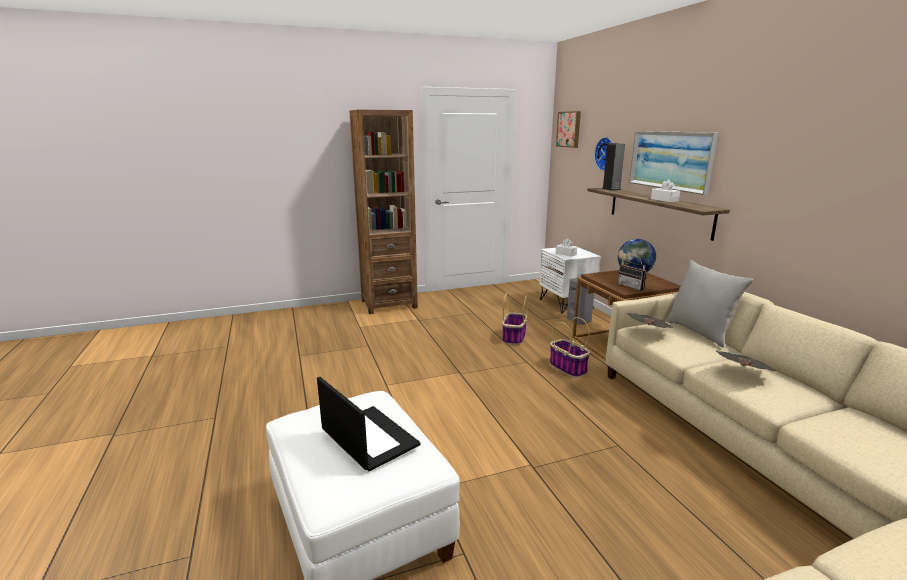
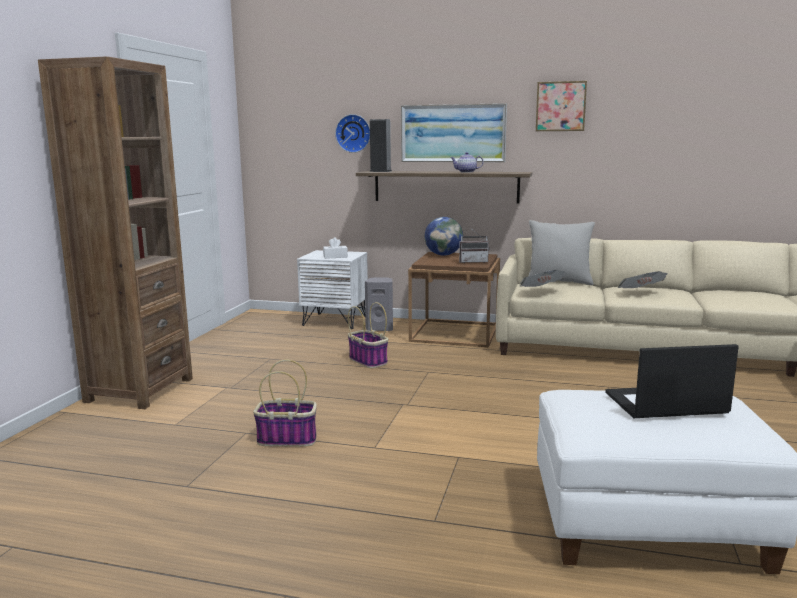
camera: 55 degrees left, 5 degrees down
(568, 368) = (466, 361): basket -> basket (288, 439)
(569, 129) = (278, 107): picture -> picture (560, 106)
(664, 200) = (466, 172): white tissue box -> teapot

